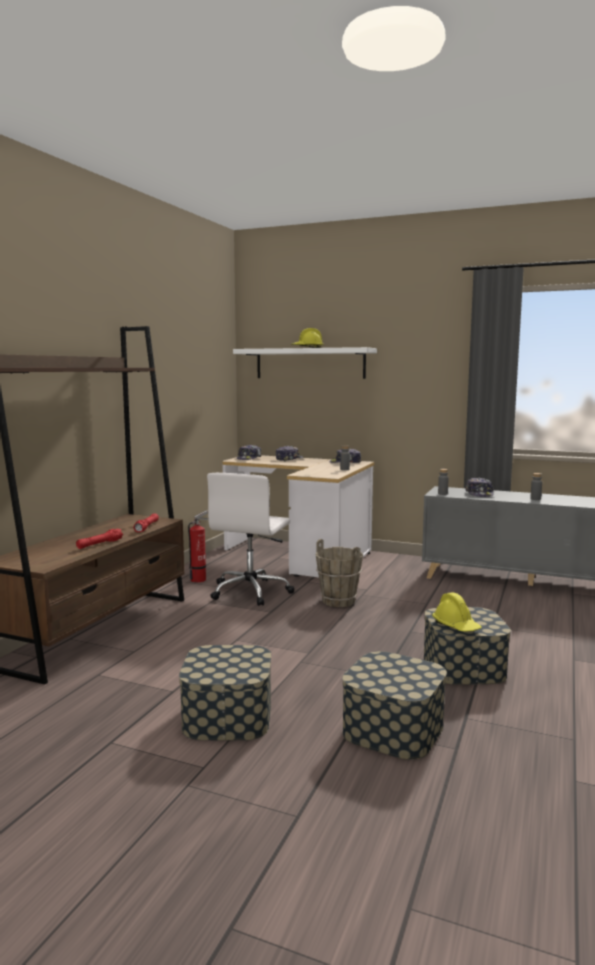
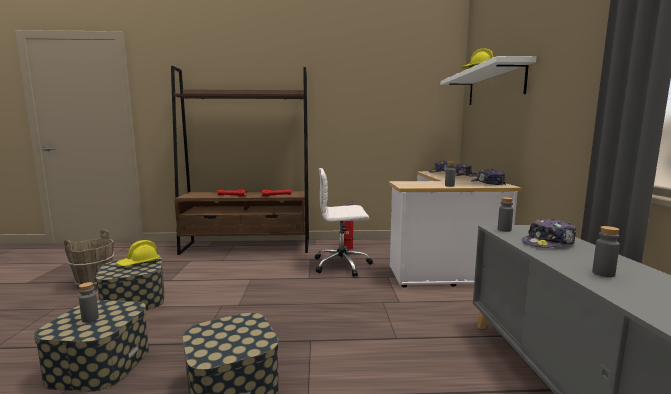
camera: 65 degrees right, 0 degrees up
(338, 601) = (355, 295): brown bucket -> brown bucket (95, 285)
(396, 675) = (90, 319): none -> grey bottle
(456, 626) = (211, 332): yellow hard hat -> yellow hard hat (139, 263)

